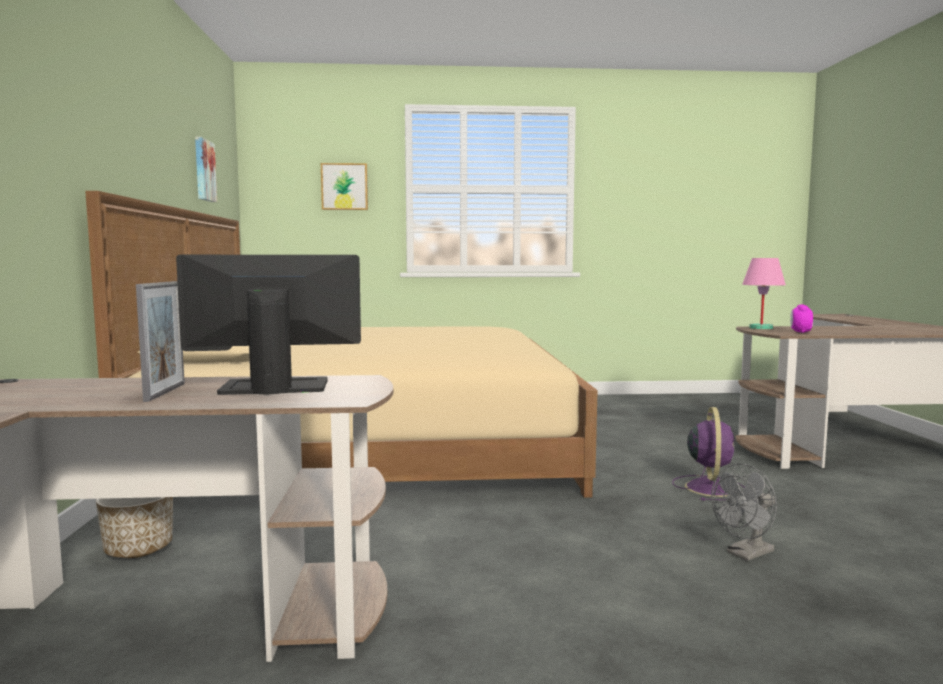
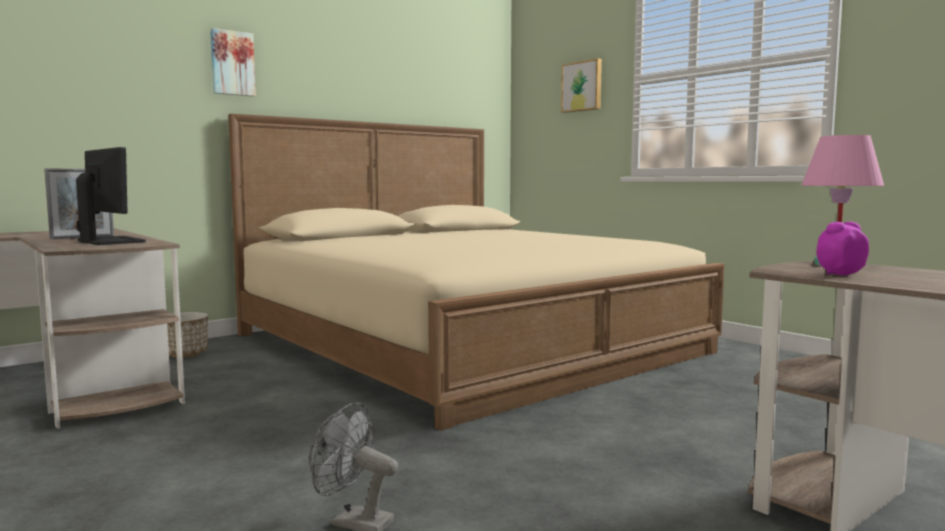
camera: 55 degrees right, 0 degrees up
(203, 170) = (429, 87): picture -> picture (232, 63)
(710, 487) = (569, 476): purple fan -> none

